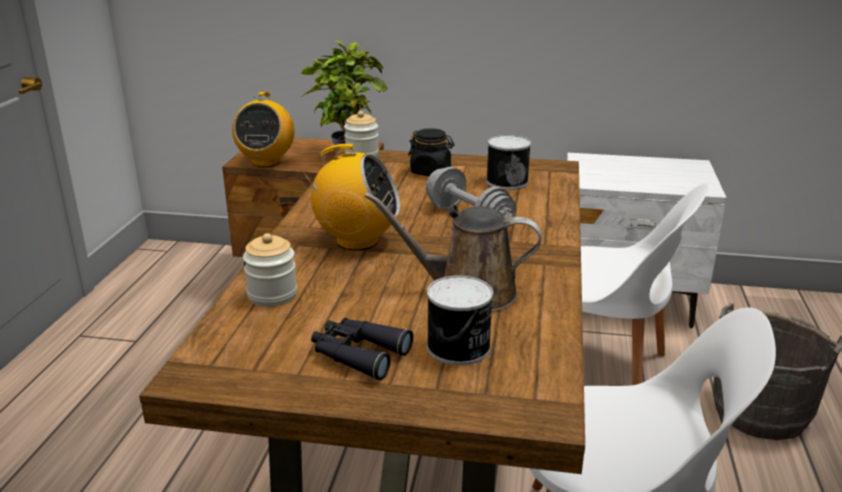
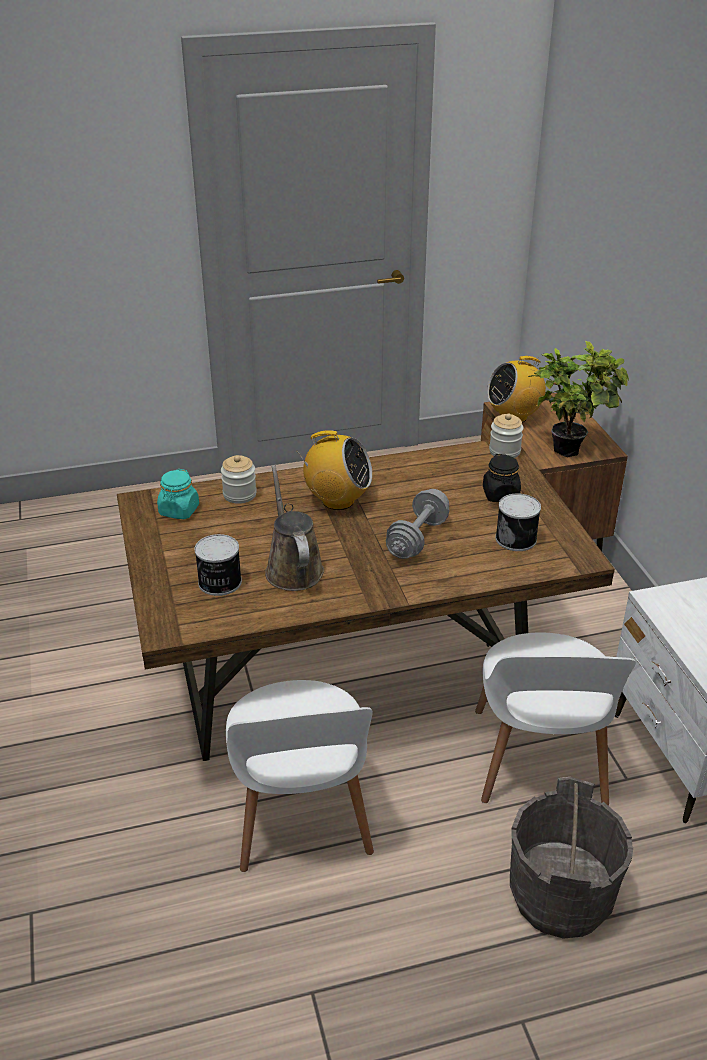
camera: 65 degrees right, 10 degrees up
(257, 346) = (179, 511): none -> turquoise jar
(356, 241) = (337, 500): radio -> radio turned 60 degrees counterclockwise
(358, 354) = (190, 547): black binoculars -> none

